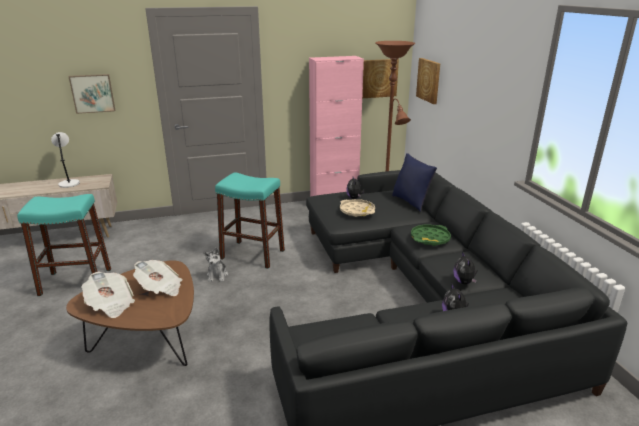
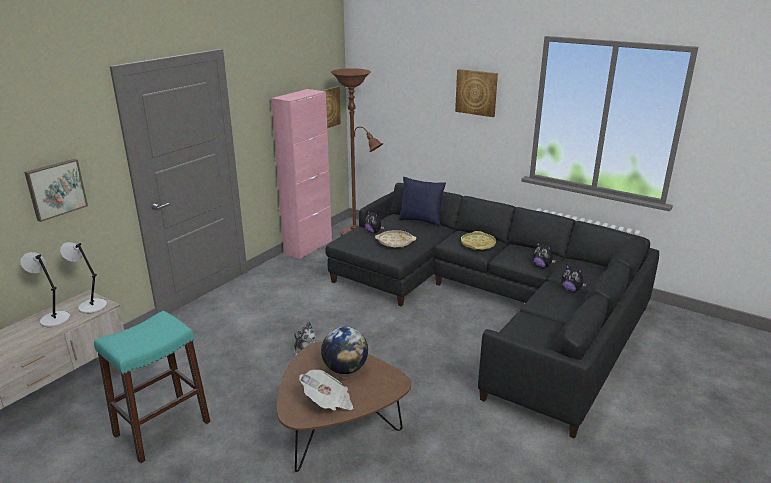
camera: 40 degrees left, 0 degrees up
(95, 183) = (91, 306): none -> grey table lamp
(160, 288) = (345, 369): newspaper -> globe
(252, 254) = (309, 321): turquoise stool -> none
(429, 80) = (381, 103): picture -> picture (476, 92)
(430, 238) = (478, 244): green tray -> yellow tray

